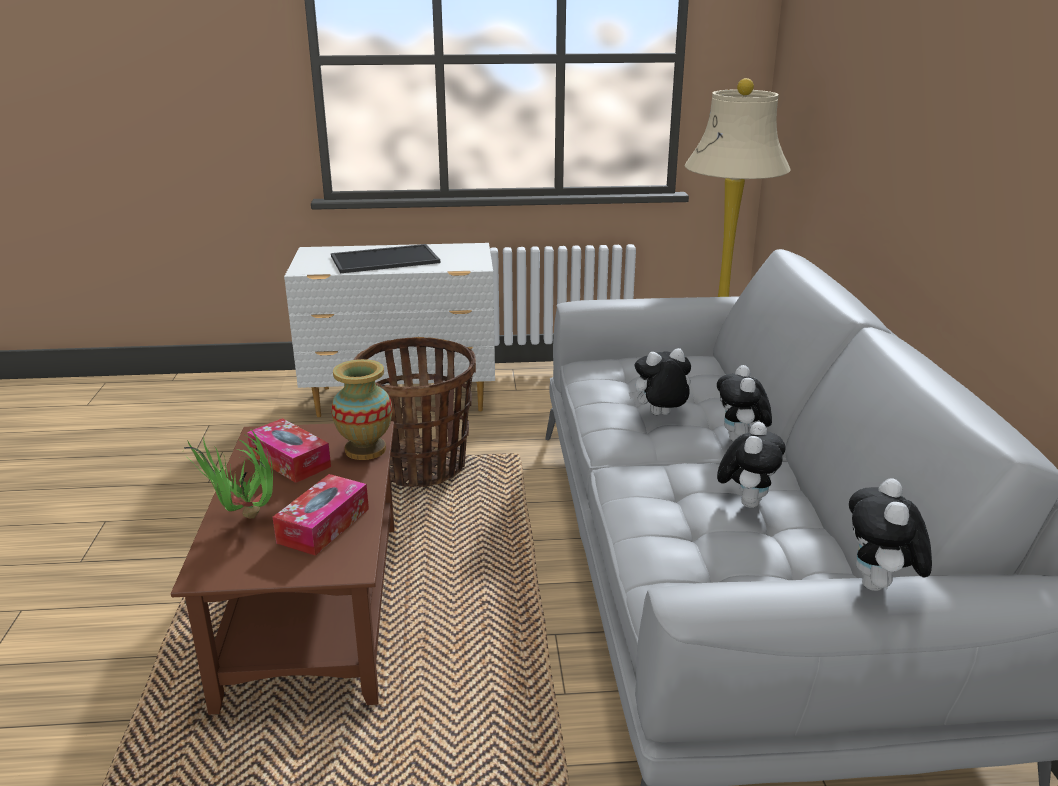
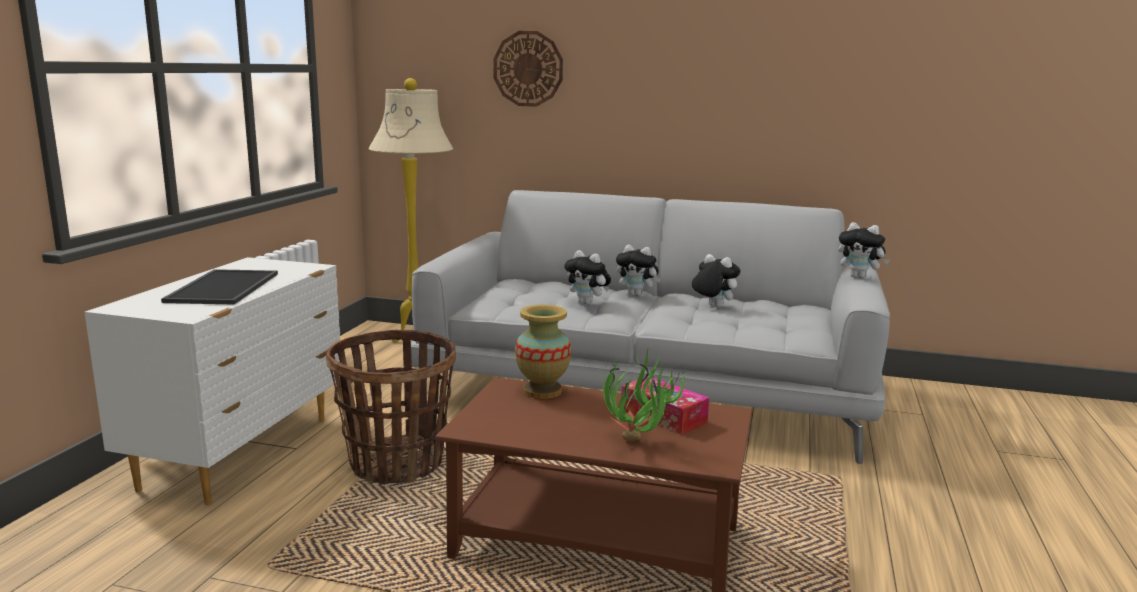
camera: 70 degrees left, 10 degrees down
(290, 461) = (537, 420): tissue box -> none
(660, 415) = (587, 303): plush toy -> plush toy turned 60 degrees counterclockwise
(867, 79) = (528, 69): none -> wall clock

